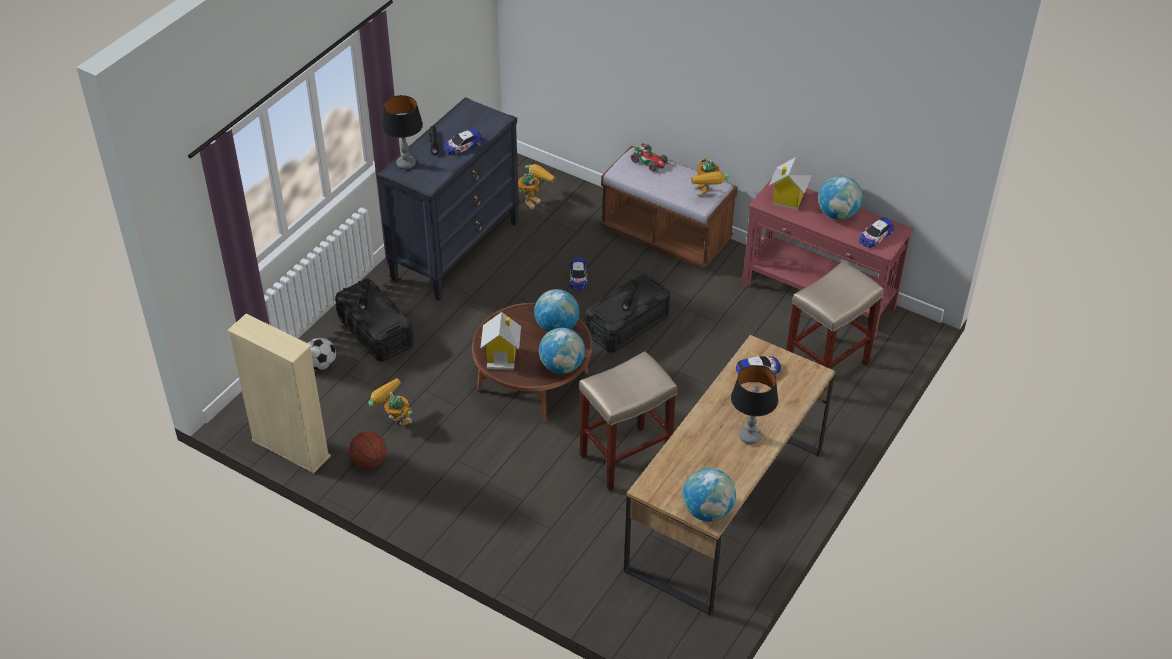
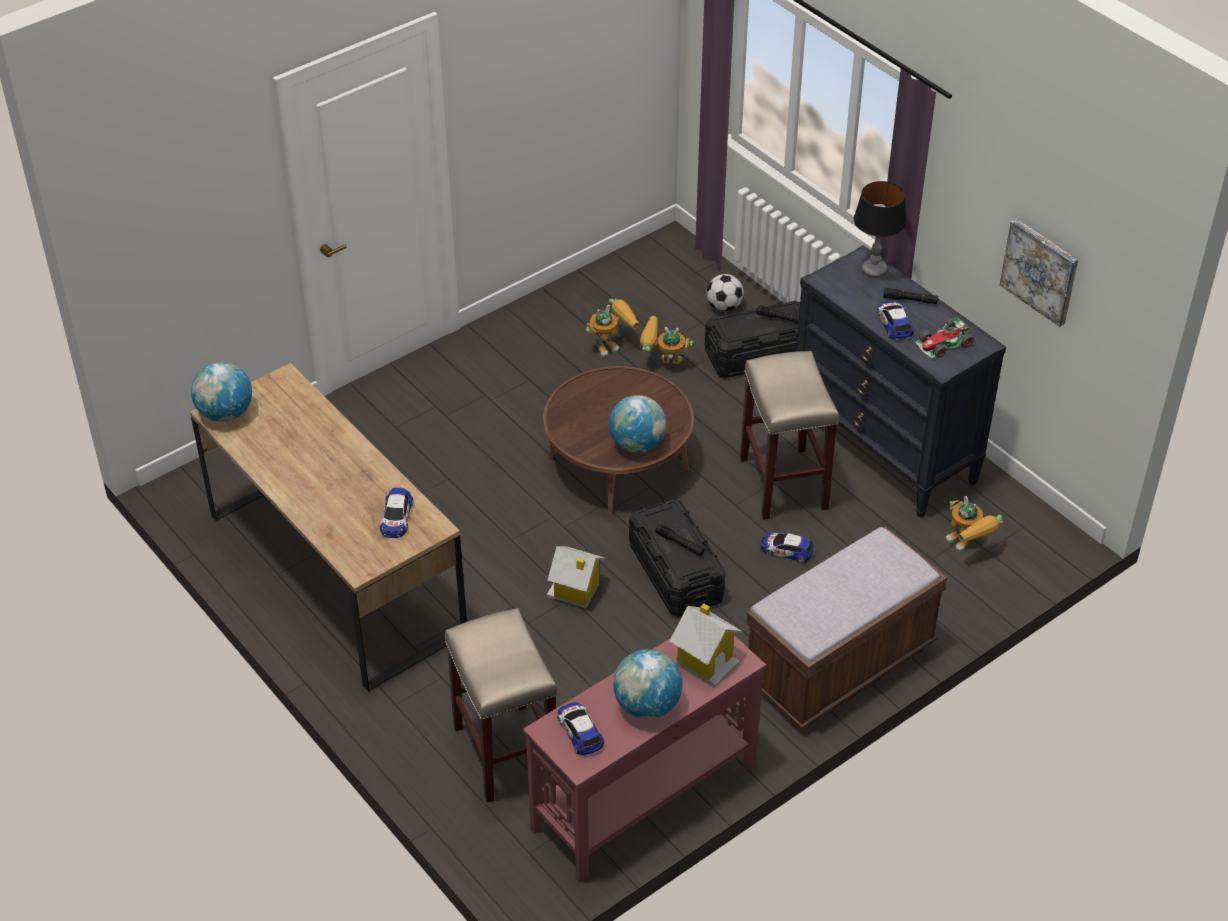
camera: 110 degrees right, 0 degrees up
(291, 449) = (609, 268): beige bookcase -> none
(369, 461) = (562, 317): basketball -> none
(442, 43) = (1040, 271): none -> picture
(502, 356) = (610, 388): toy house -> toy house (575, 591)
(562, 366) = (568, 431): globe -> none
(626, 457) = (459, 511): beige stool -> beige stool (784, 484)
(650, 162) = (891, 579): toy car -> toy car (944, 344)
(707, 195) = (793, 618): toy robot -> toy robot (662, 364)
(749, 436) = (302, 477): table lamp -> none

